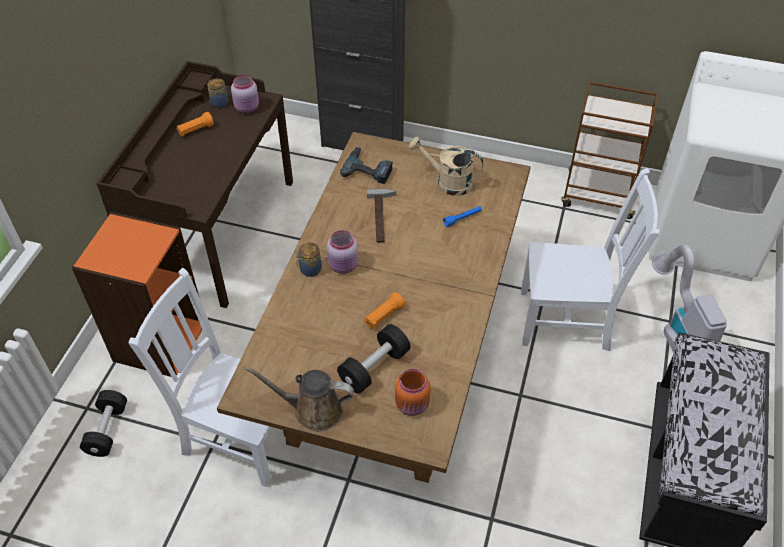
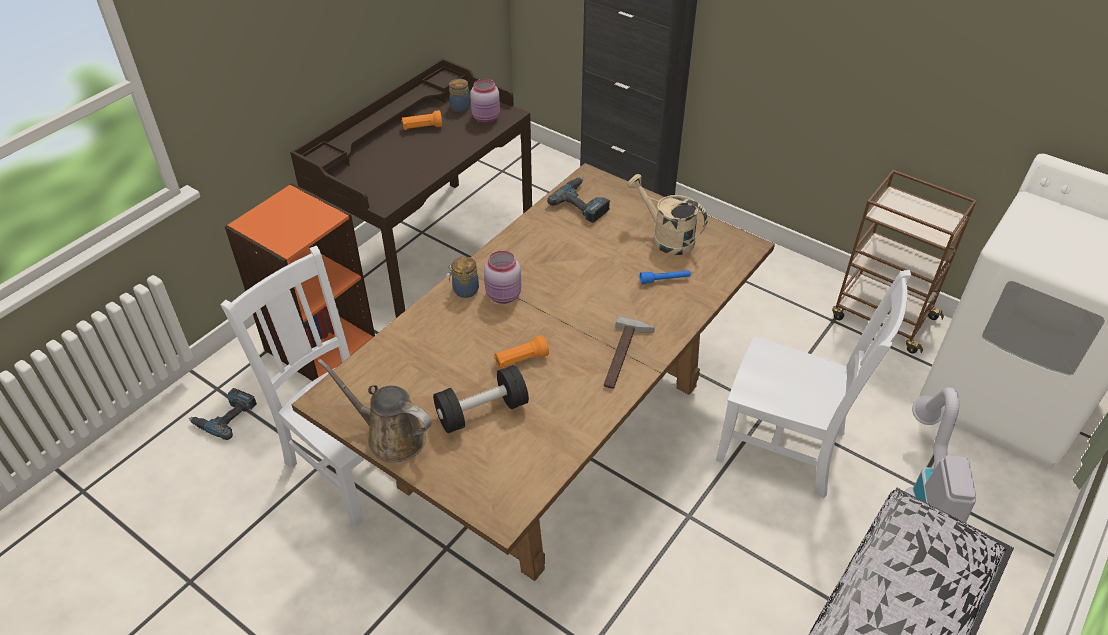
camera: 20 degrees right, 5 degrees down
(107, 430) = (225, 416): black dumbbell -> power drill
(382, 217) = (573, 256): hammer -> hammer (625, 356)
(412, 405) = (504, 465): orange jar -> none

